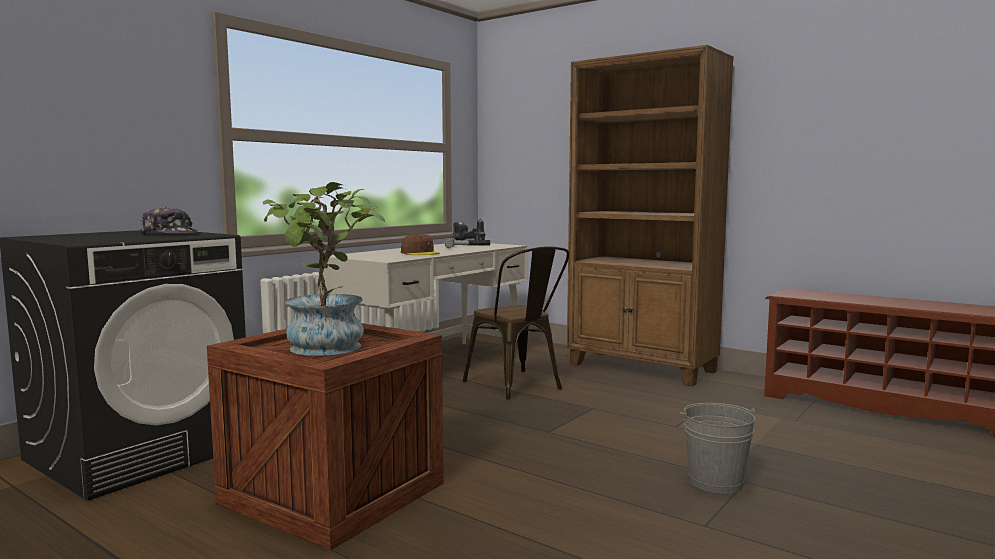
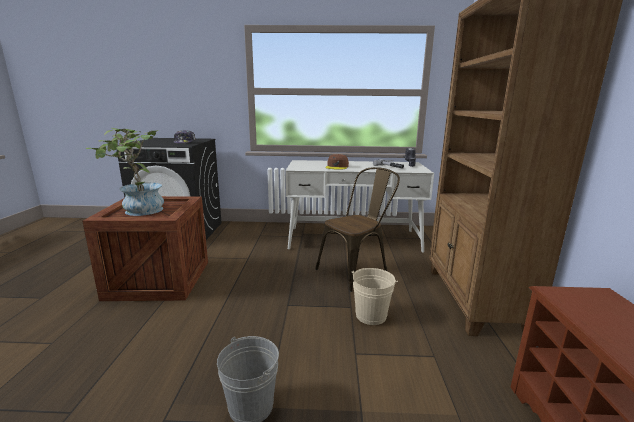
camera: 55 degrees right, 10 degrees up
(518, 386) = (356, 270): brown chair -> brown chair turned 150 degrees counterclockwise
(620, 405) = (371, 315): none -> beige bucket

